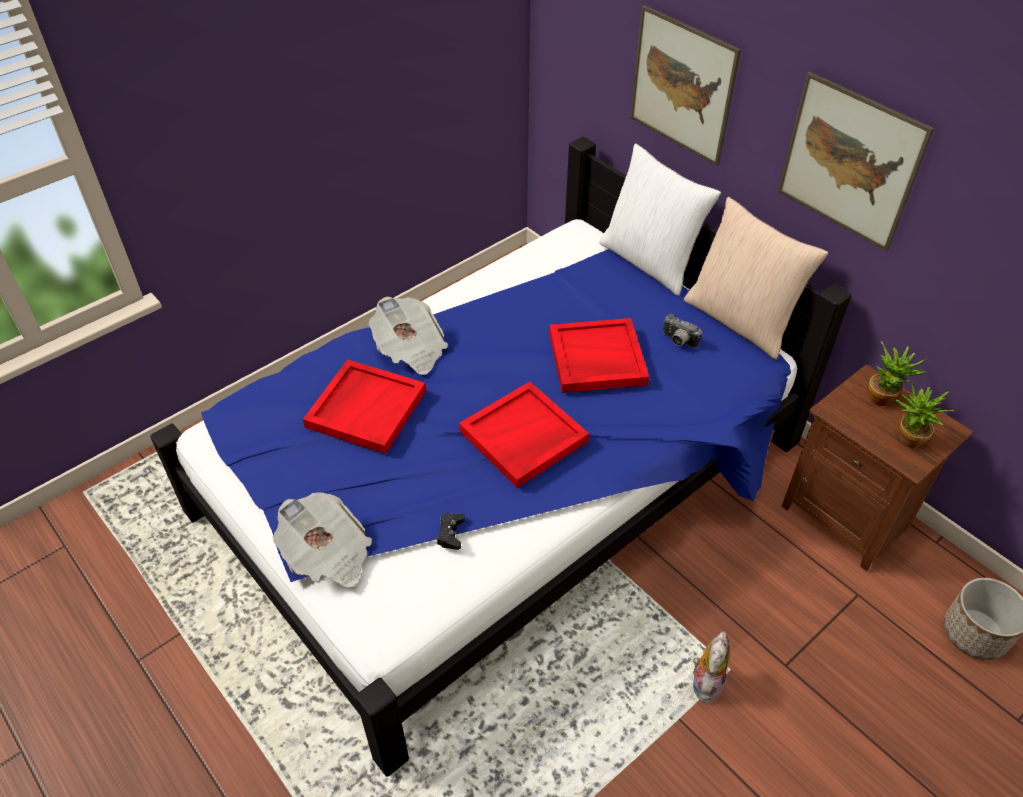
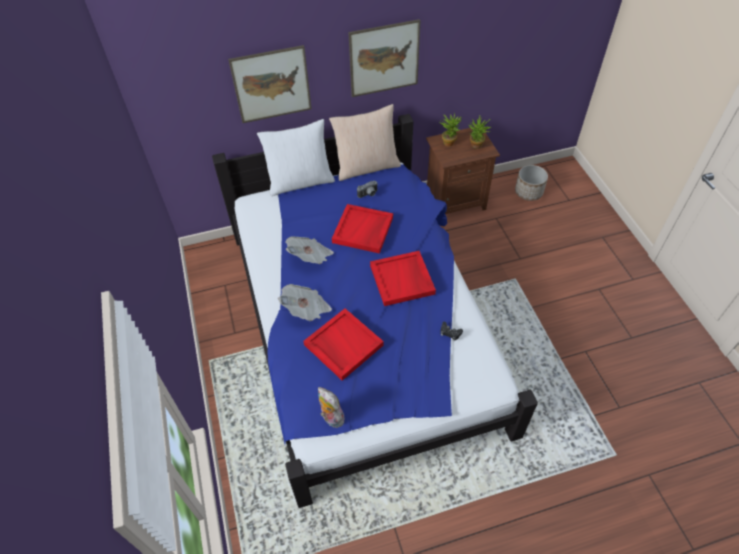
camera: 65 degrees left, 5 degrees up
(327, 555) = (441, 393): newspaper -> newspaper (311, 257)
(705, 682) = (517, 290): plush toy -> plush toy (331, 417)

